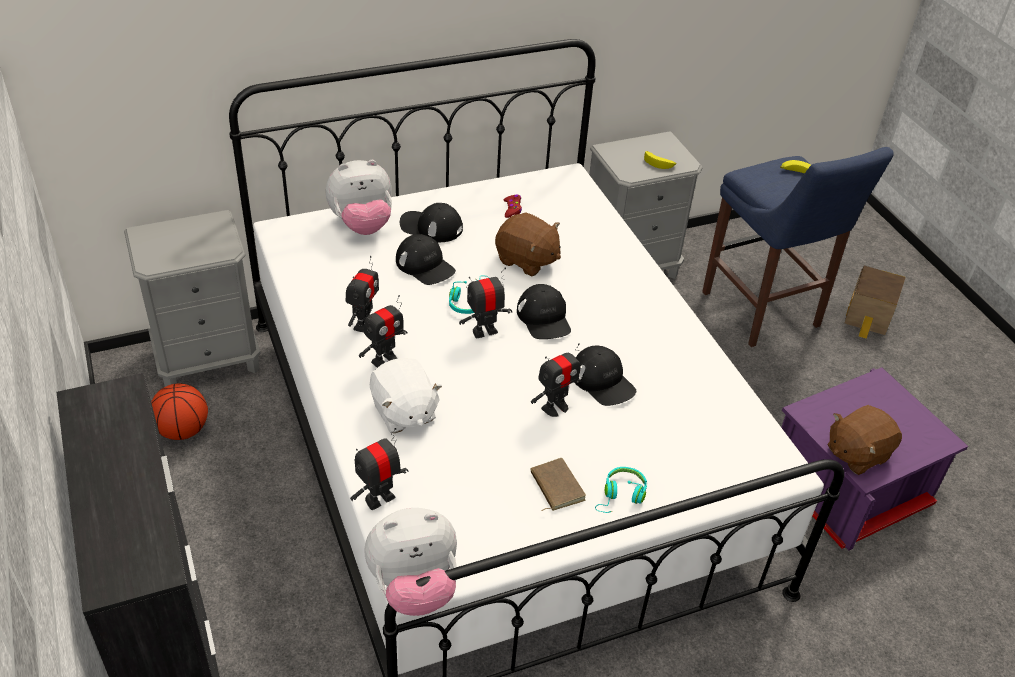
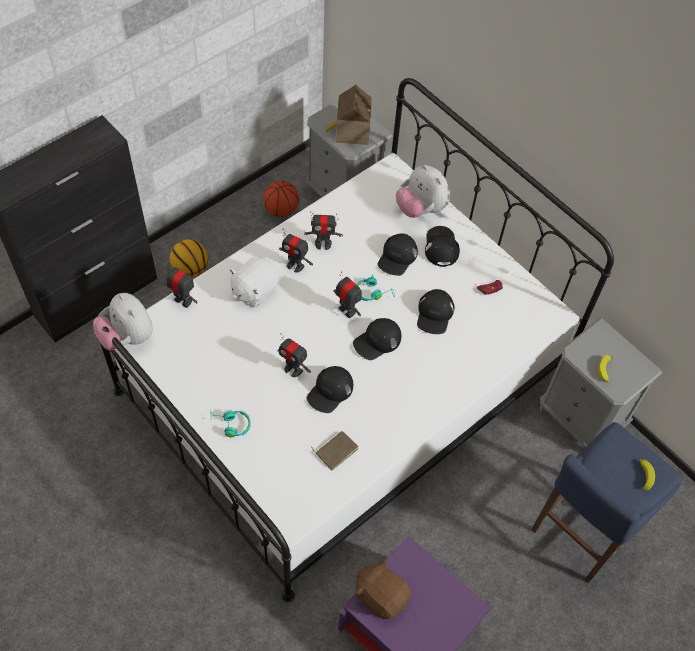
camera: 70 degrees right, 15 degrees up
(218, 569) = (190, 269): none -> basketball
(526, 260) = (434, 314): brown plush toy -> black cap
(555, 487) = (225, 386): brown book -> brown book (336, 450)
(867, 319) = (621, 623): toy house -> toy house (350, 131)

